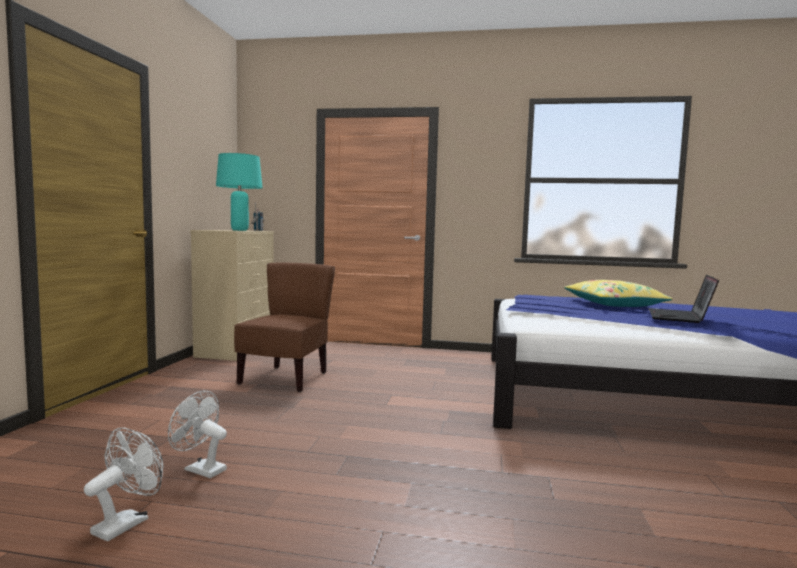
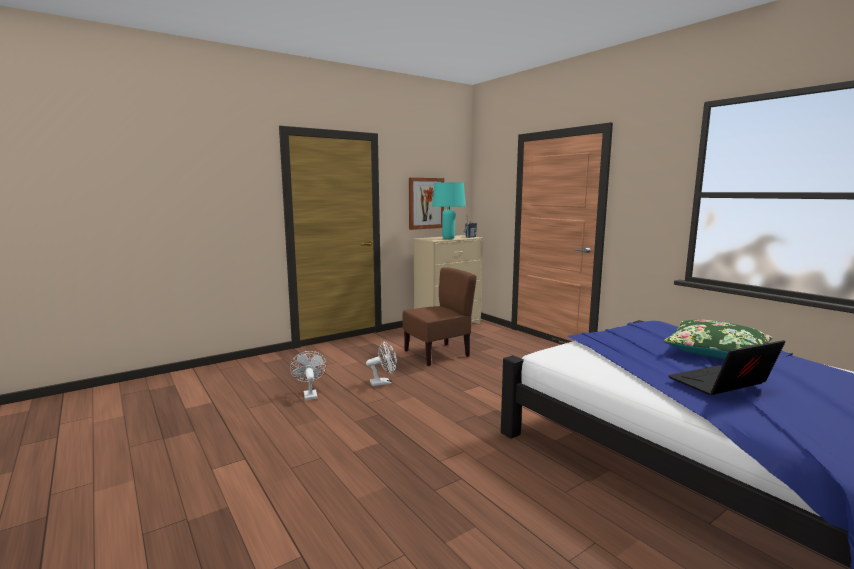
camera: 45 degrees right, 5 degrees up
(127, 522) = (252, 407): white fan -> white fan (384, 382)
(199, 182) = (426, 203): none -> picture
(614, 304) = (717, 352): yellow pillow -> green pillow

